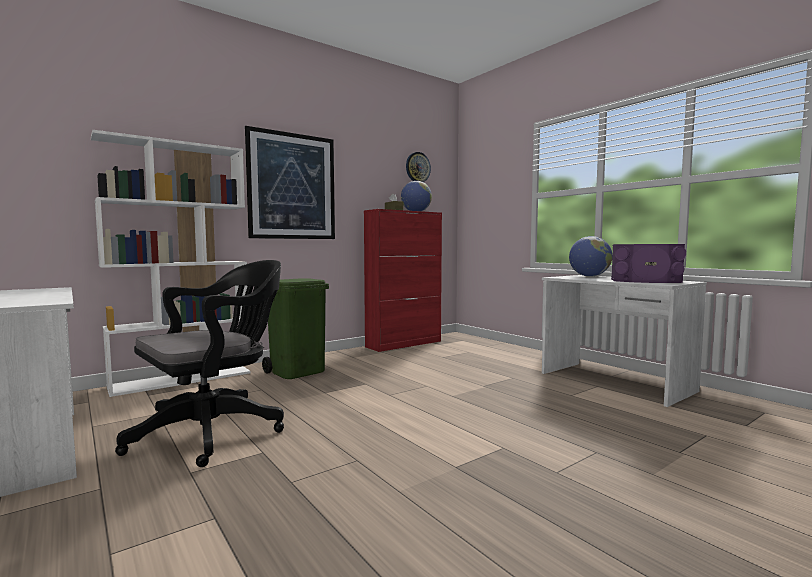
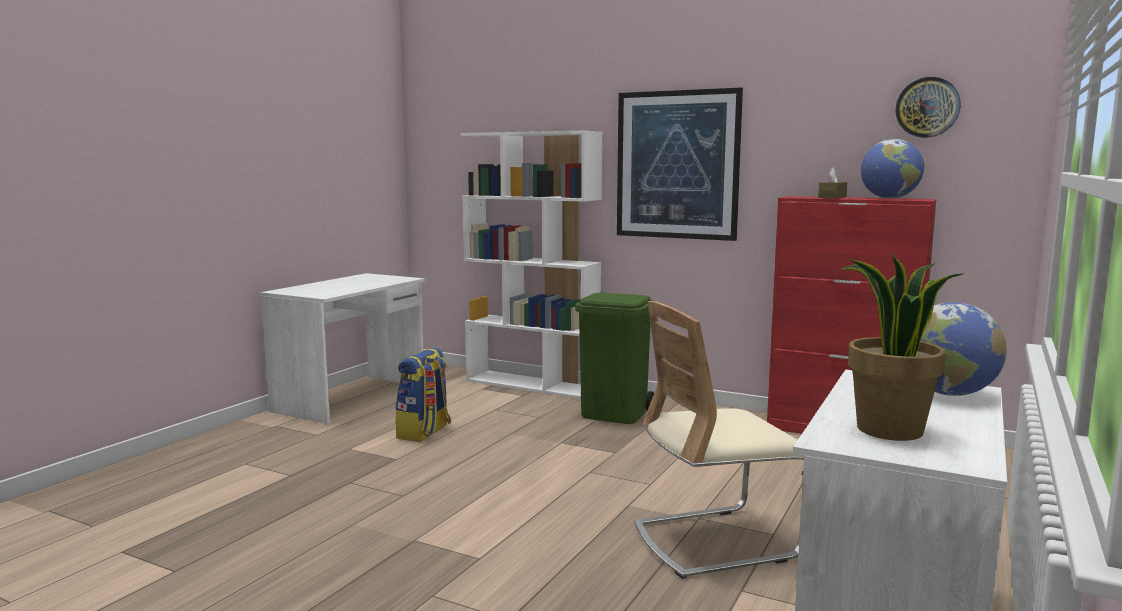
camera: 65 degrees right, 5 degrees up
(214, 431) = (424, 432): black office chair -> backpack
(514, 388) = (715, 541): none -> beige chair
(646, 281) = (889, 430): purple speaker -> potted plant

